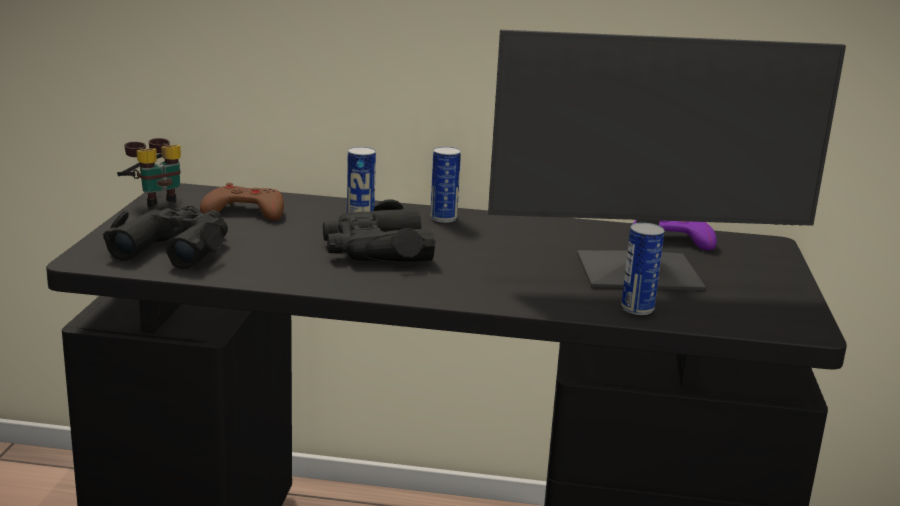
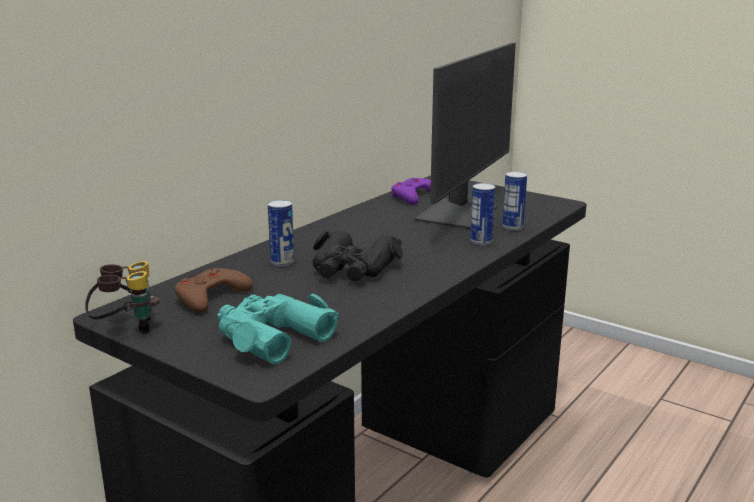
camera: 60 degrees left, 0 degrees up
(175, 248) = (271, 336): black binoculars -> turquoise binoculars
(443, 218) = (310, 238): can -> can (481, 241)

